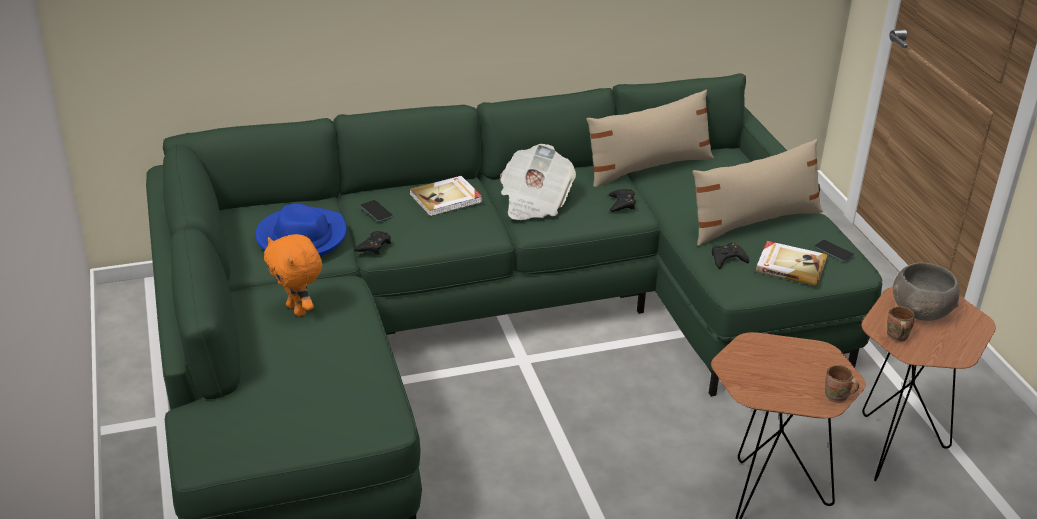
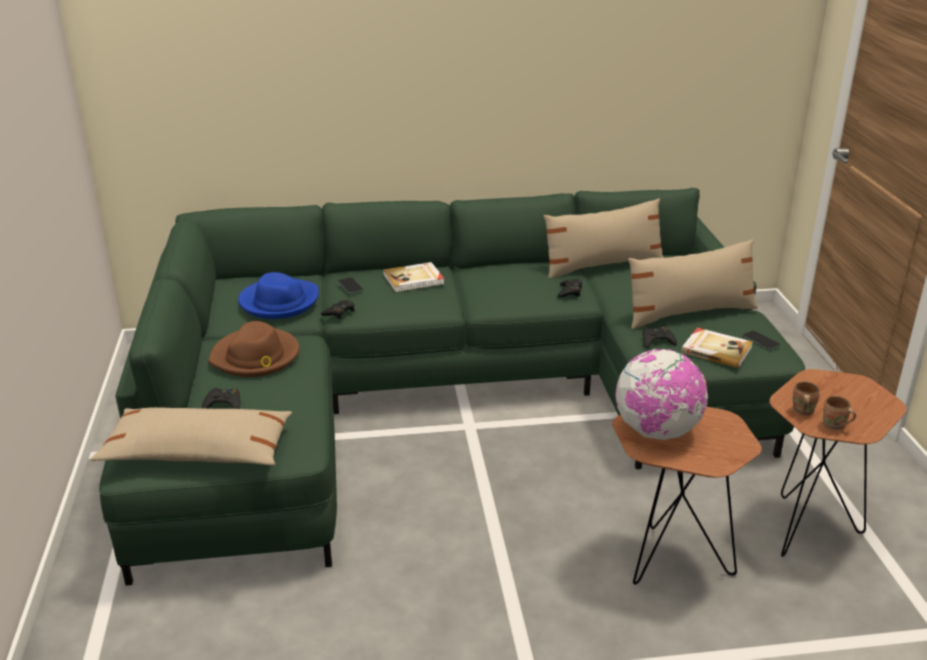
camera: 10 degrees right, 5 degrees down
(273, 432) = (198, 452): none -> beige pillow
(281, 372) = (223, 404): none -> black game controller
(298, 310) = (256, 357): orange plush toy -> brown hat
(534, 202) = (491, 286): newspaper -> none
(759, 372) = (657, 432): none -> globe
(837, 397) = (729, 459): brown mug -> brown mug (834, 427)
(920, 311) = (831, 392): grey bowl -> none

